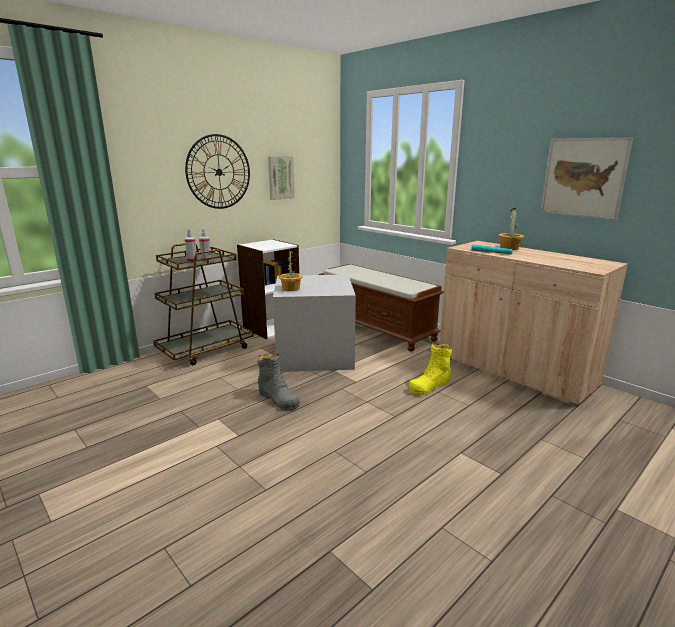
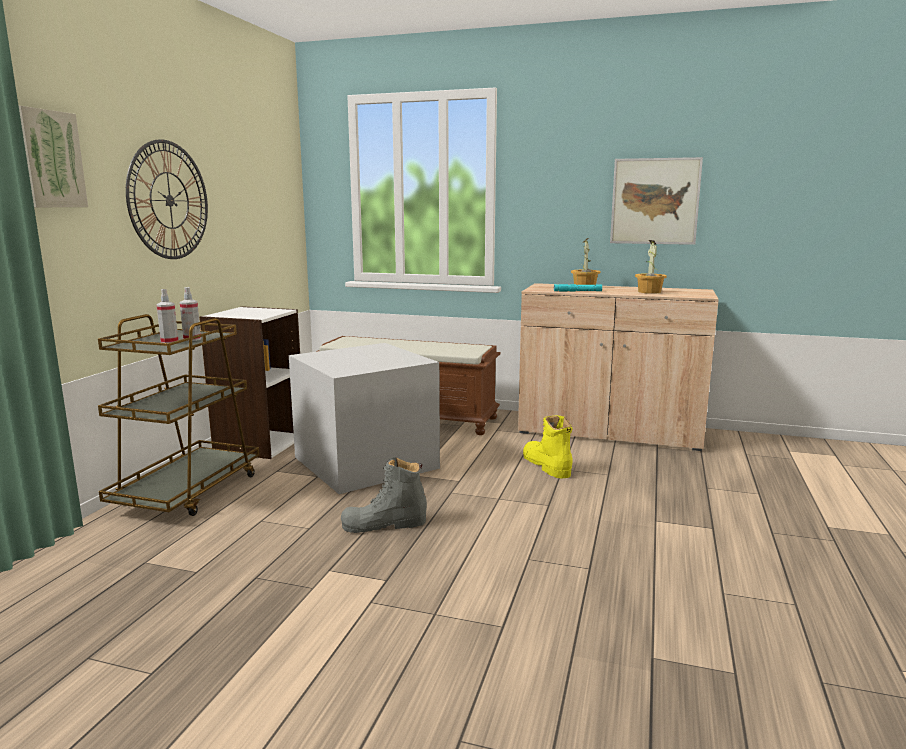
camera: 30 degrees left, 5 degrees down
(278, 399) = (384, 524): grey boot -> grey boot turned 150 degrees clockwise
(280, 177) = (242, 212): picture -> picture (49, 159)
(290, 288) = (340, 366): potted plant -> potted plant (649, 292)
(430, 386) = (546, 465): yellow boot -> yellow boot turned 135 degrees clockwise

